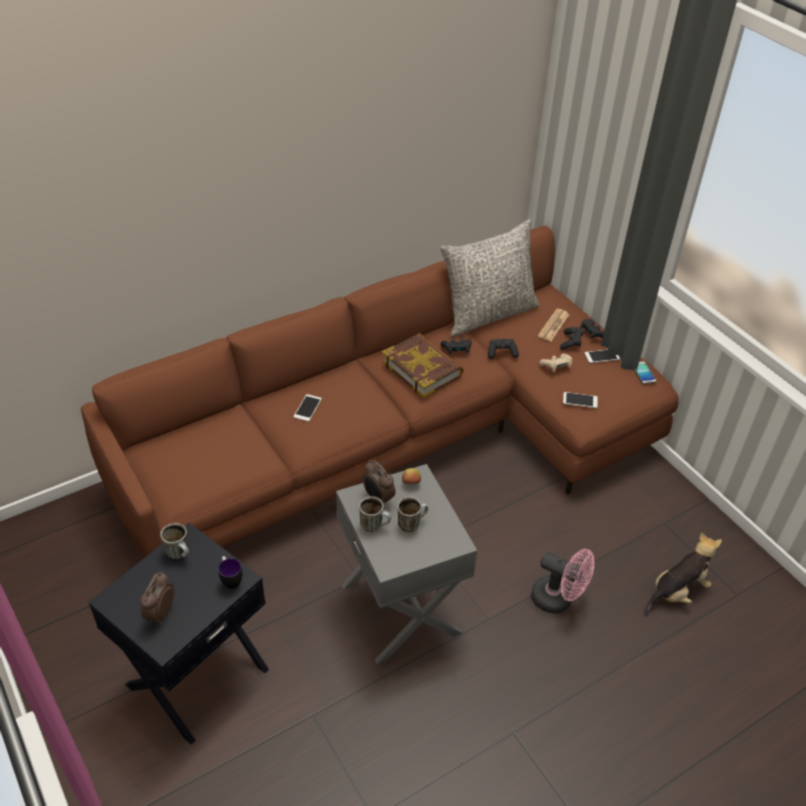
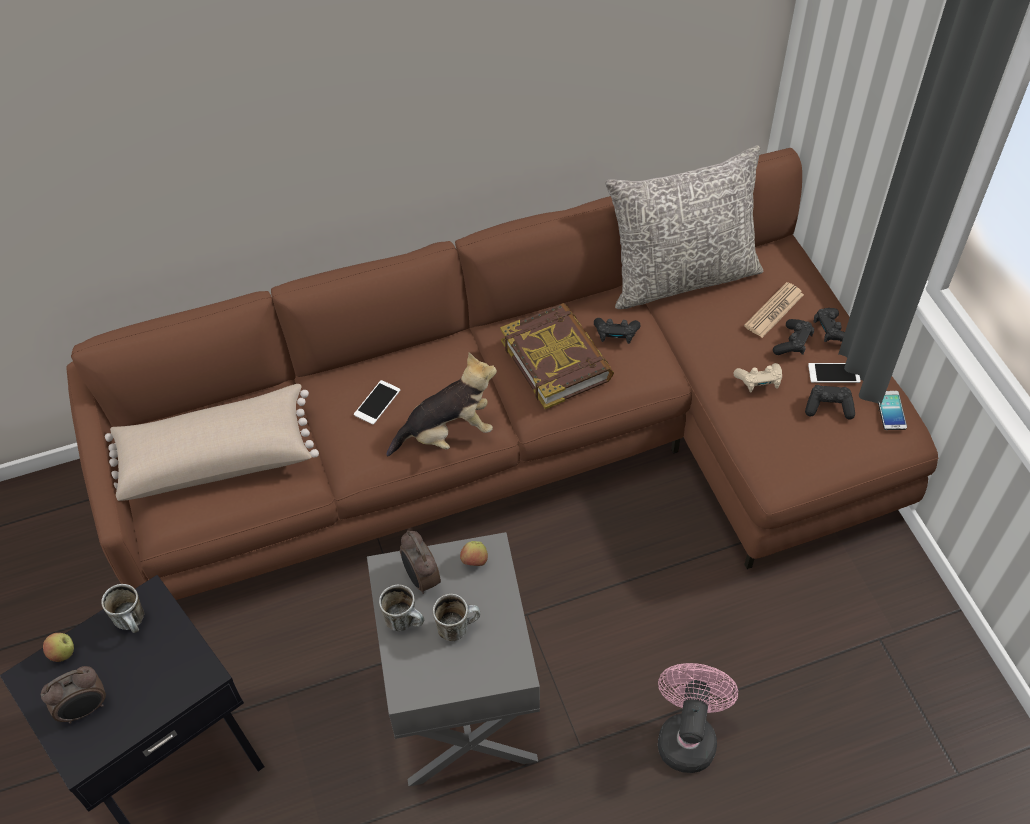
camera: 15 degrees right, 10 degrees up
(133, 581) = (63, 653): none -> apple
(160, 613) = (85, 709): alarm clock -> alarm clock turned 150 degrees counterclockwise
(202, 455) = (216, 456): none -> beige pillow
(230, 580) = (189, 674): mug -> none
(501, 353) = (682, 347): black game controller -> black game controller (828, 407)
(558, 600) = (687, 734): pink fan -> pink fan turned 120 degrees counterclockwise
(580, 400) = (779, 444): phone -> none
(677, 592) = (867, 753): plush toy -> plush toy (448, 433)

